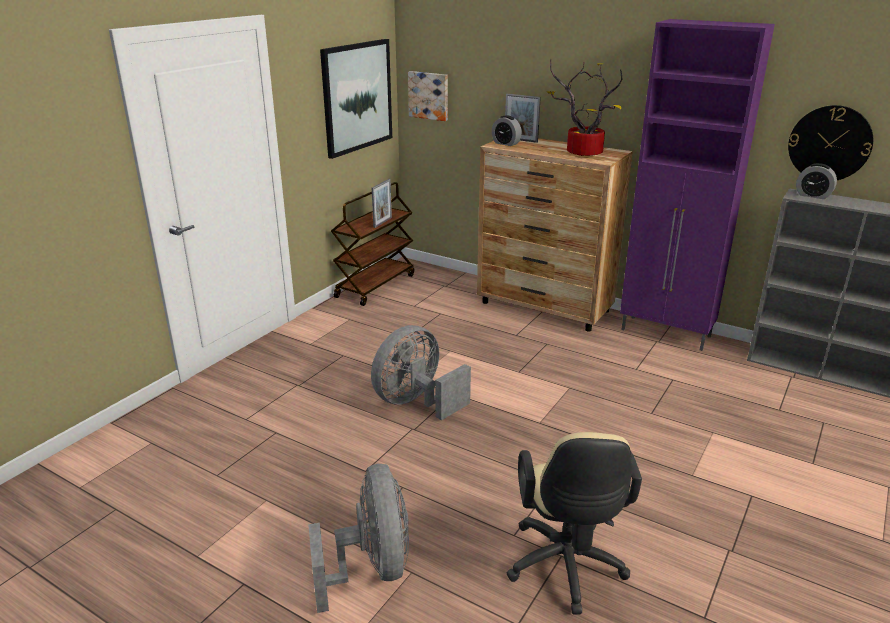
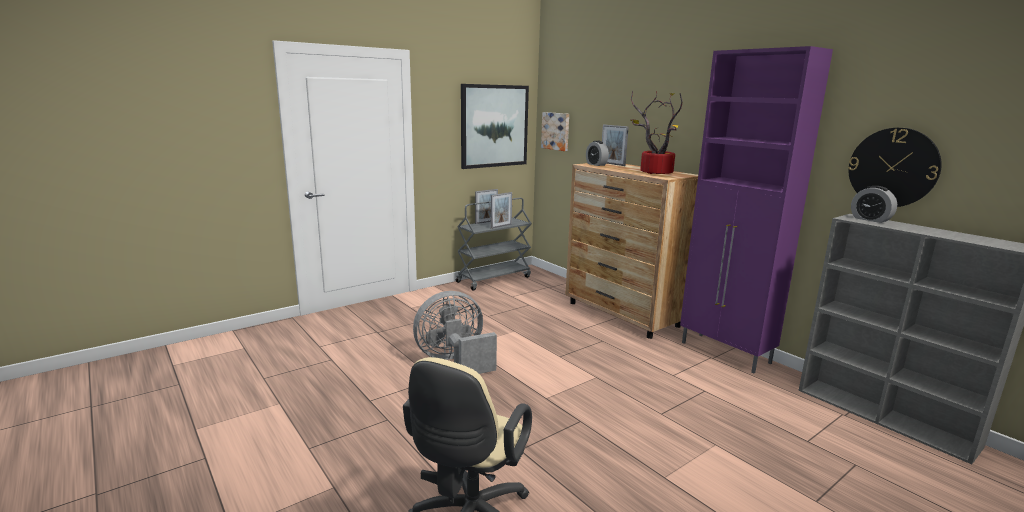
camera: 20 degrees right, 10 degrees down
(360, 218) = (486, 222): none -> picture frame
(372, 568) = (306, 474): grey fan -> none
(375, 285) = (494, 279): brown cart -> grey cart

